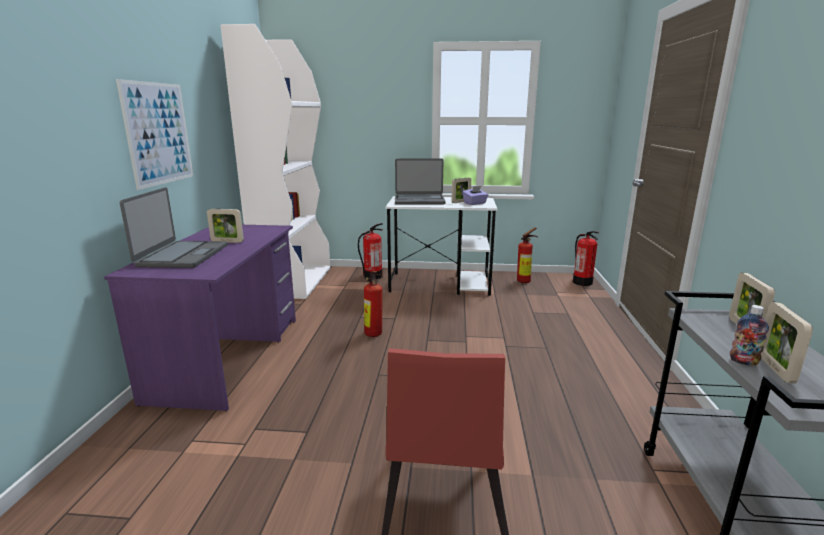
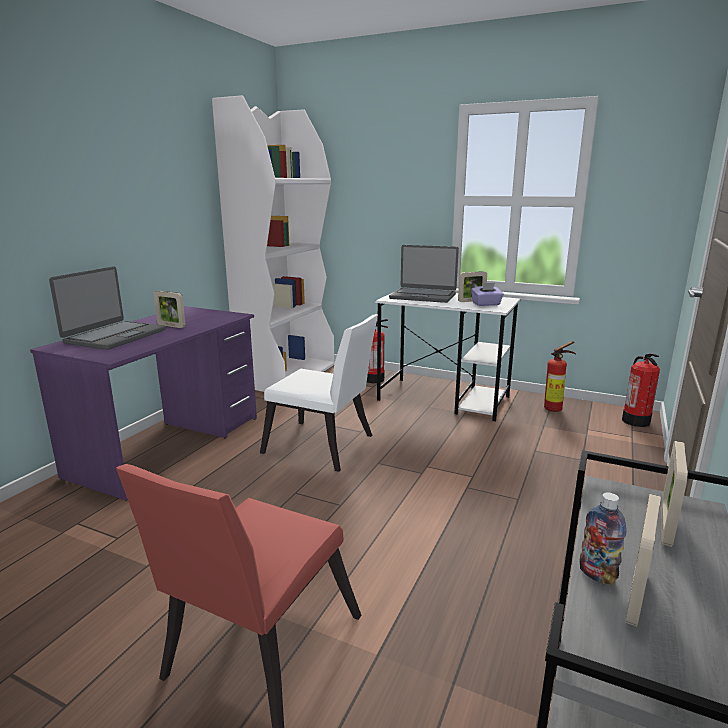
camera: 20 degrees right, 0 degrees up
(158, 133) = (118, 212): picture -> none
(373, 335) = (323, 447): fire extinguisher -> white chair

